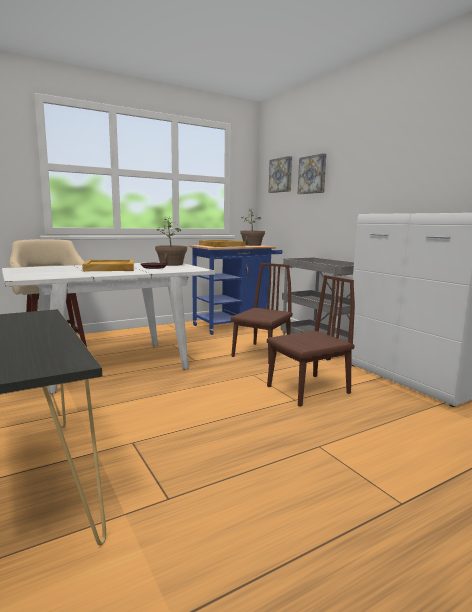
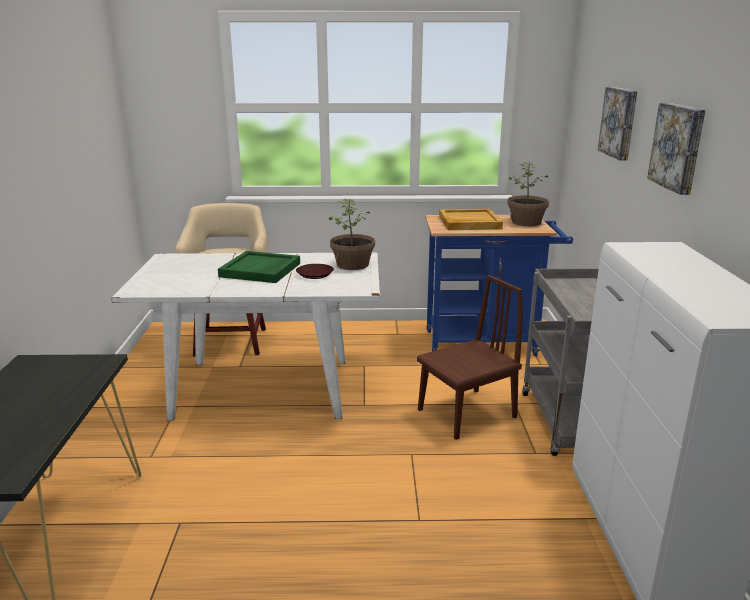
camera: 30 degrees right, 10 degrees up
(110, 268) = (260, 270): beige tray -> green tray
(281, 175) = (590, 106): picture -> picture (678, 147)
(308, 390) = (456, 507): brown chair -> none

